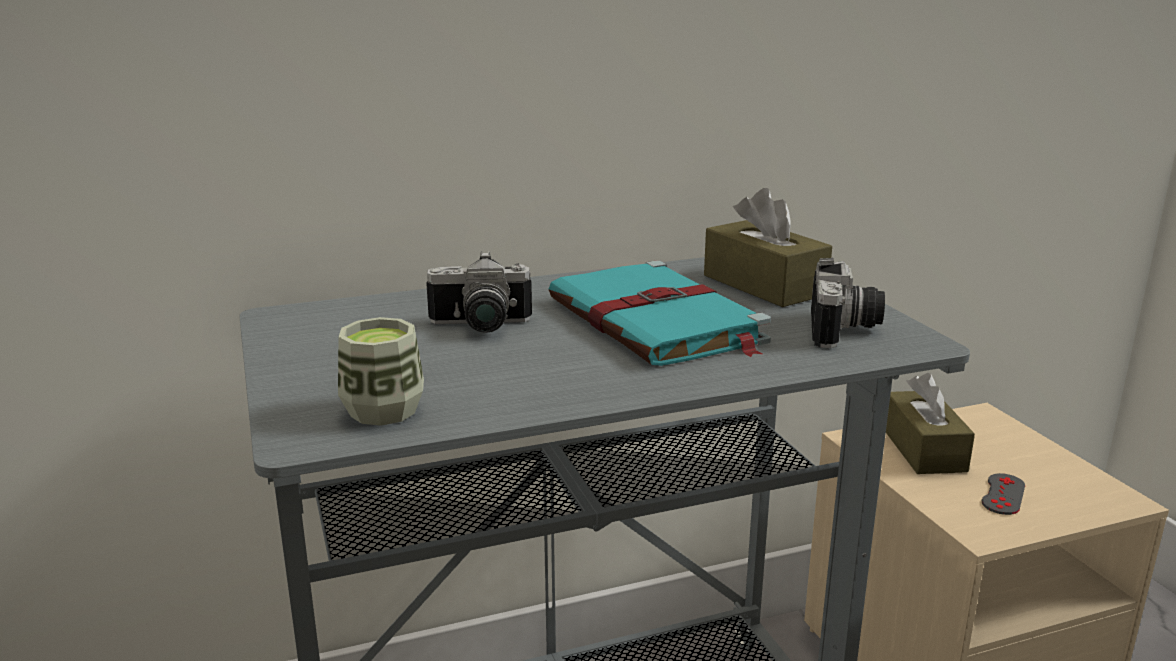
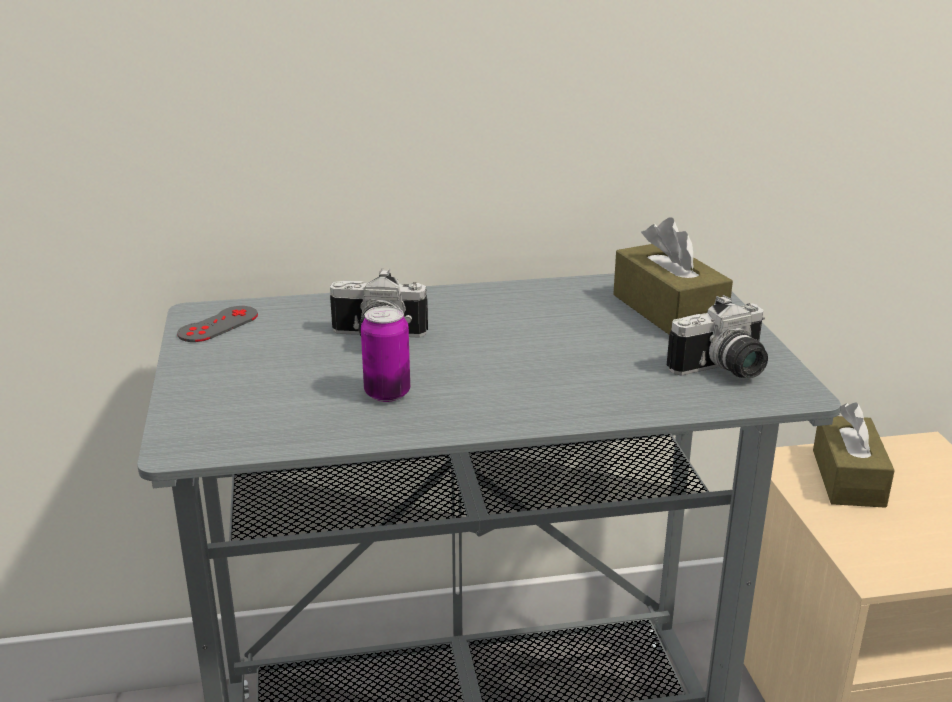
camera: 10 degrees right, 5 degrees up
(383, 410) = (260, 423): cup -> none
(512, 373) = (387, 393): none -> can
(657, 322) = (544, 347): turquoise book -> none
(845, 330) = (724, 371): camera -> camera turned 45 degrees clockwise
(1003, 494) = (914, 535): grey game controller -> grey game controller (218, 324)

